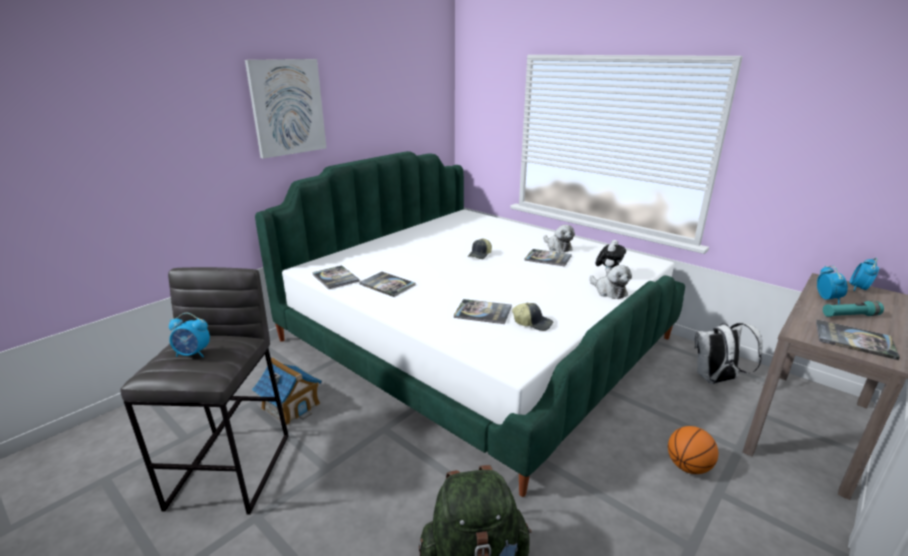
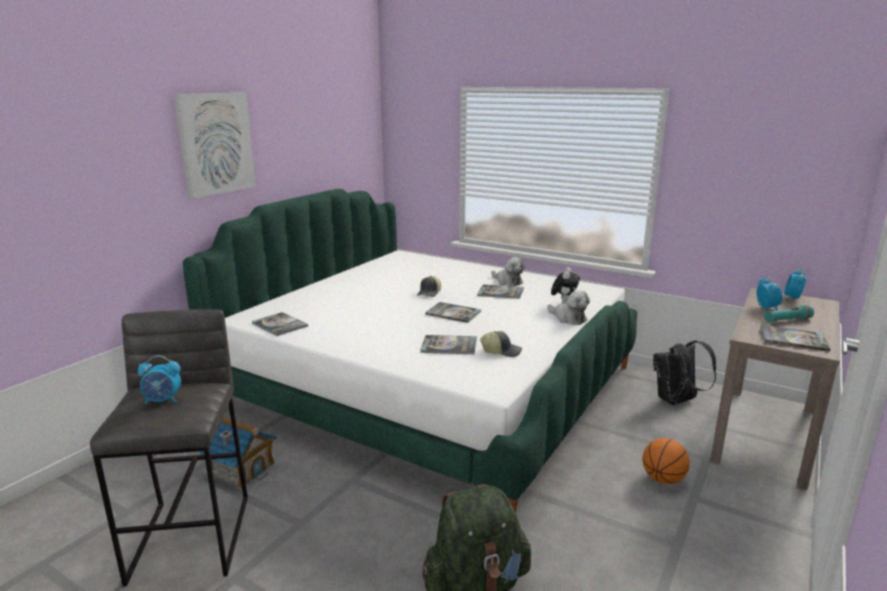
camera: 10 degrees left, 5 degrees down
(387, 285) = (340, 327): book -> book (453, 313)
(716, 379) = (676, 401): white backpack -> black backpack

